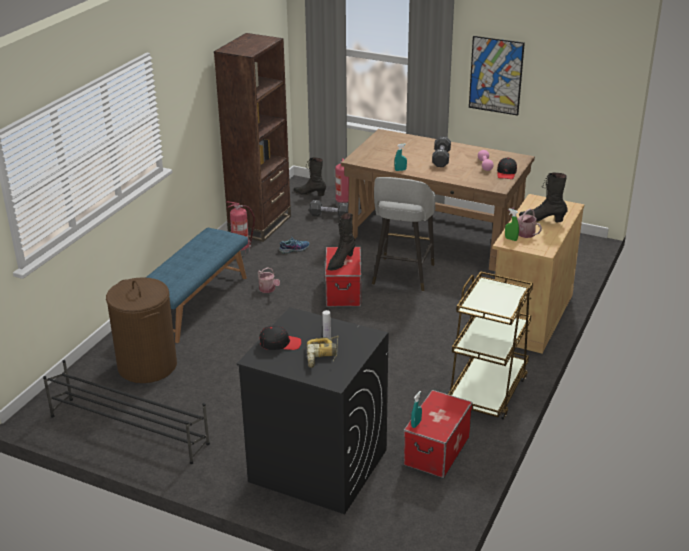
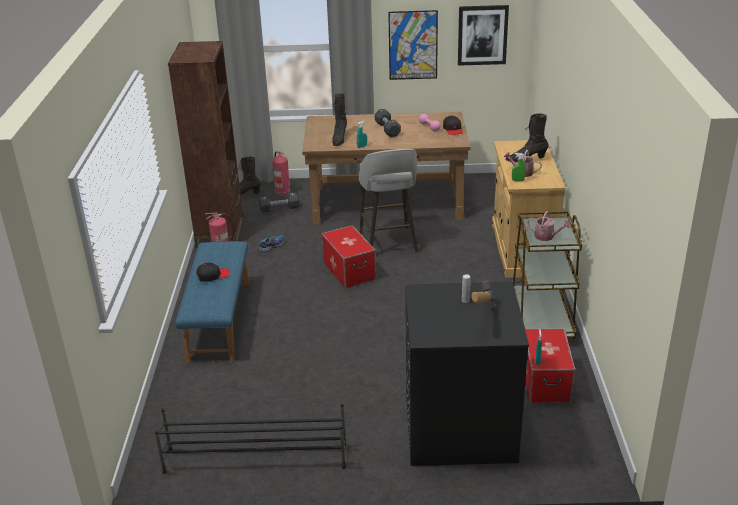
camera: 25 degrees left, 0 degrees up
(147, 366) = (221, 392): brown laundry basket -> none
(268, 290) = (279, 288): watering can -> watering can (547, 237)
(280, 343) = (431, 318): black cap -> black cap (213, 275)
(323, 356) = (480, 318): power drill -> hammer
(340, 262) = (347, 243): black boot -> black boot (339, 139)
(570, 77) = (482, 35): none -> picture

